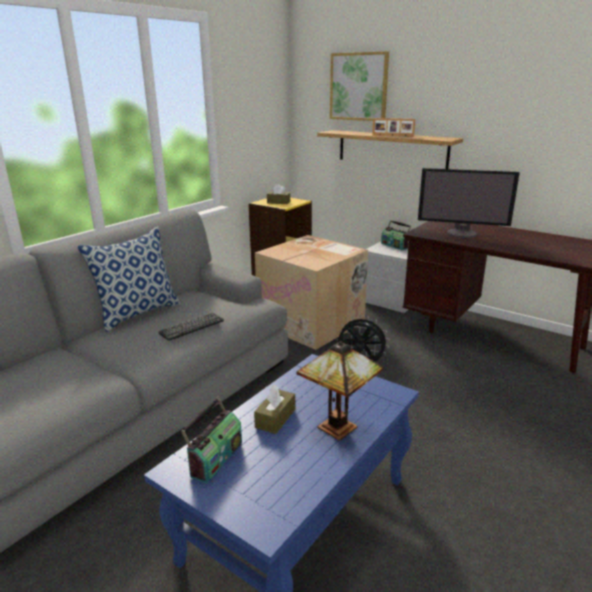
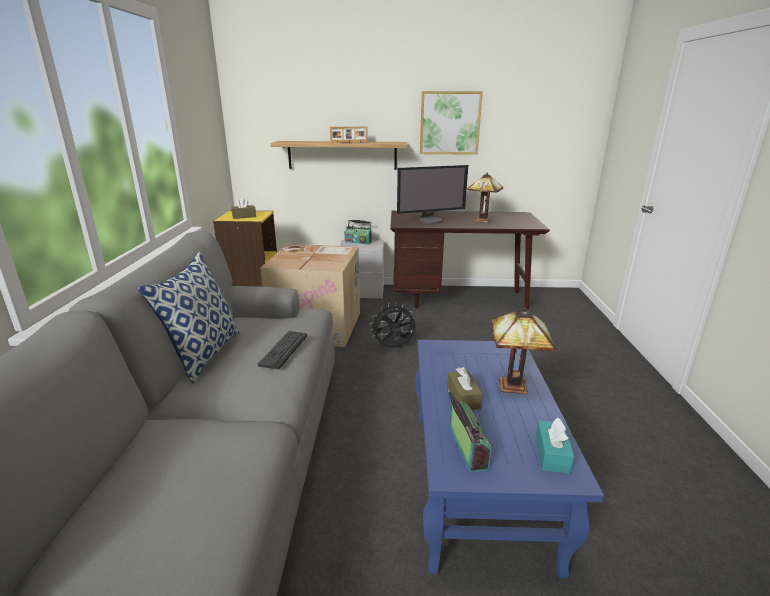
camera: 35 degrees left, 0 degrees up
(278, 500) = (552, 454): none -> turquoise tissue box
(359, 87) = (302, 98): picture -> picture (450, 123)
(526, 244) = (481, 220): none -> table lamp

